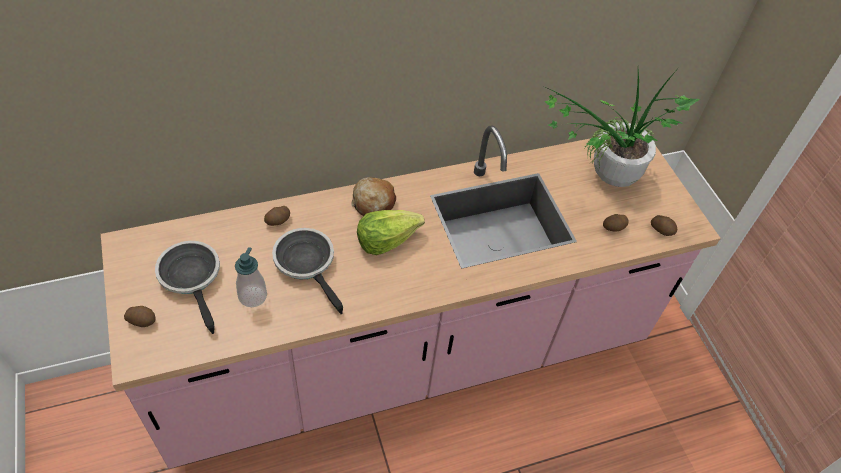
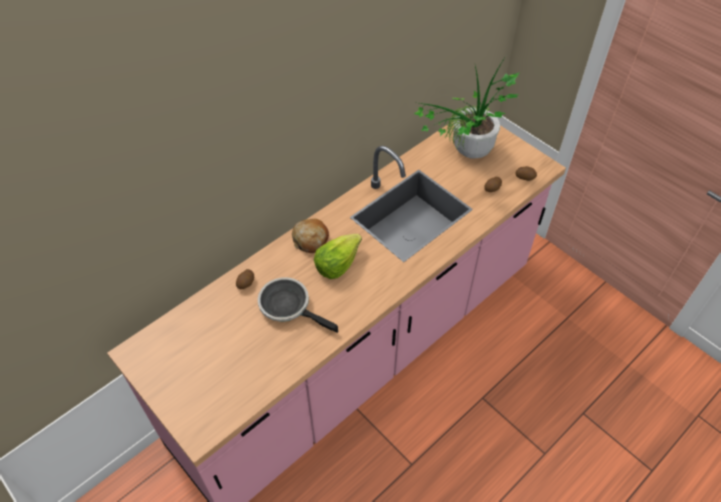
camera: 20 degrees left, 0 degrees up
(142, 320) = (186, 404): potato -> none
(192, 278) = (205, 355): frying pan -> none
(252, 296) = (261, 348): soap dispenser -> none

